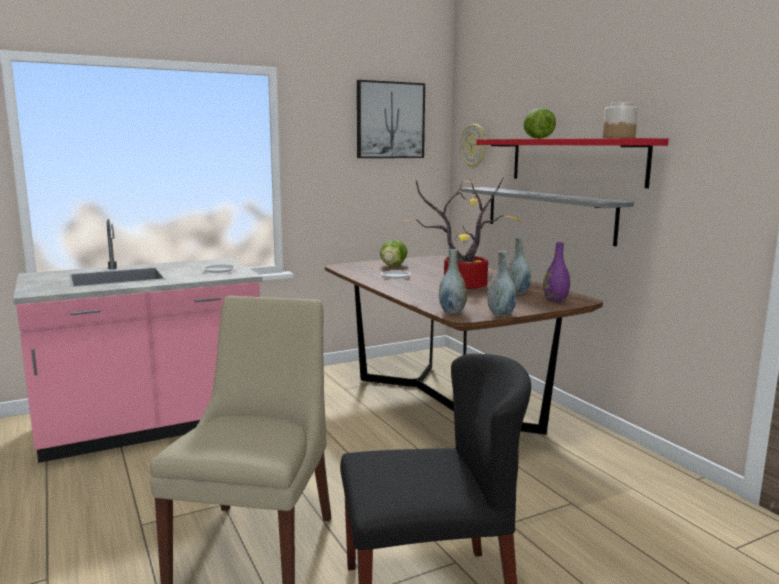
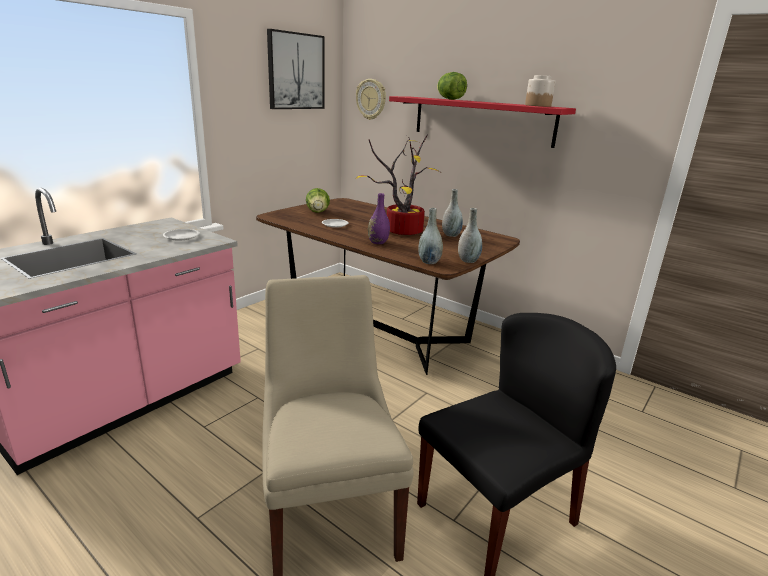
camera: 25 degrees left, 10 degrees up
(547, 213) = (451, 163): grey shelf -> none
(555, 300) = (487, 241): purple vase -> purple vase (378, 242)

